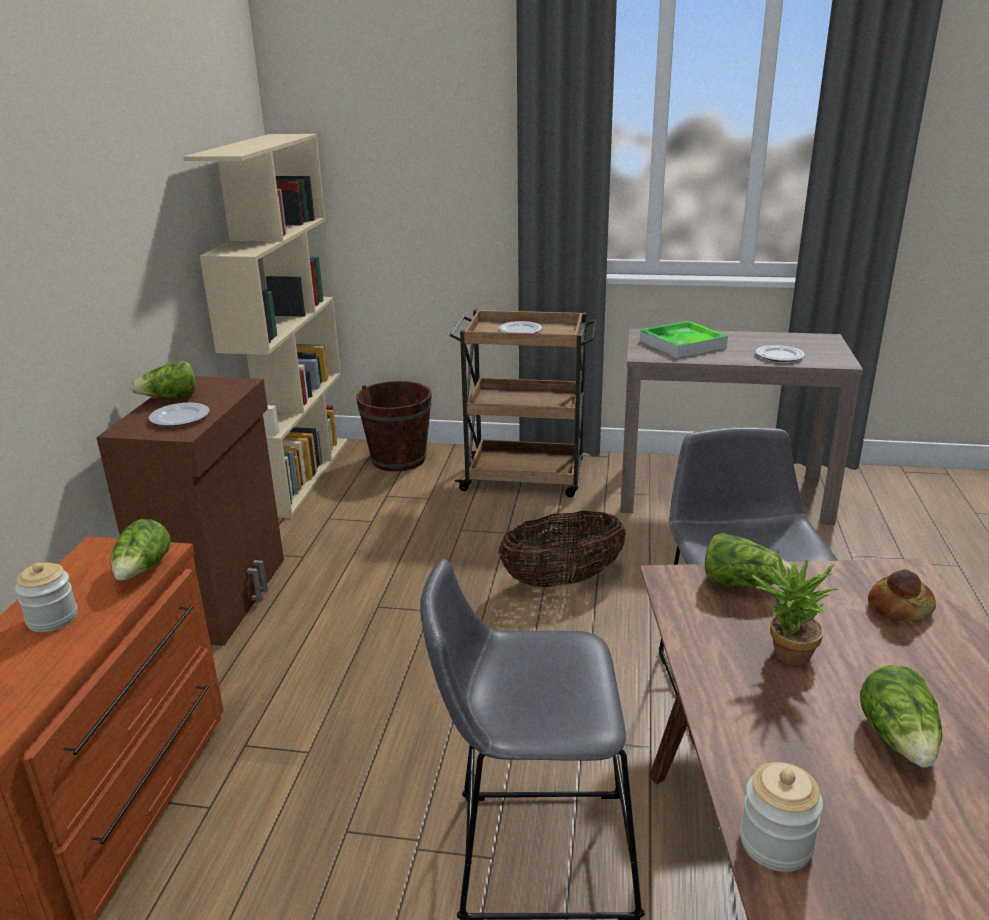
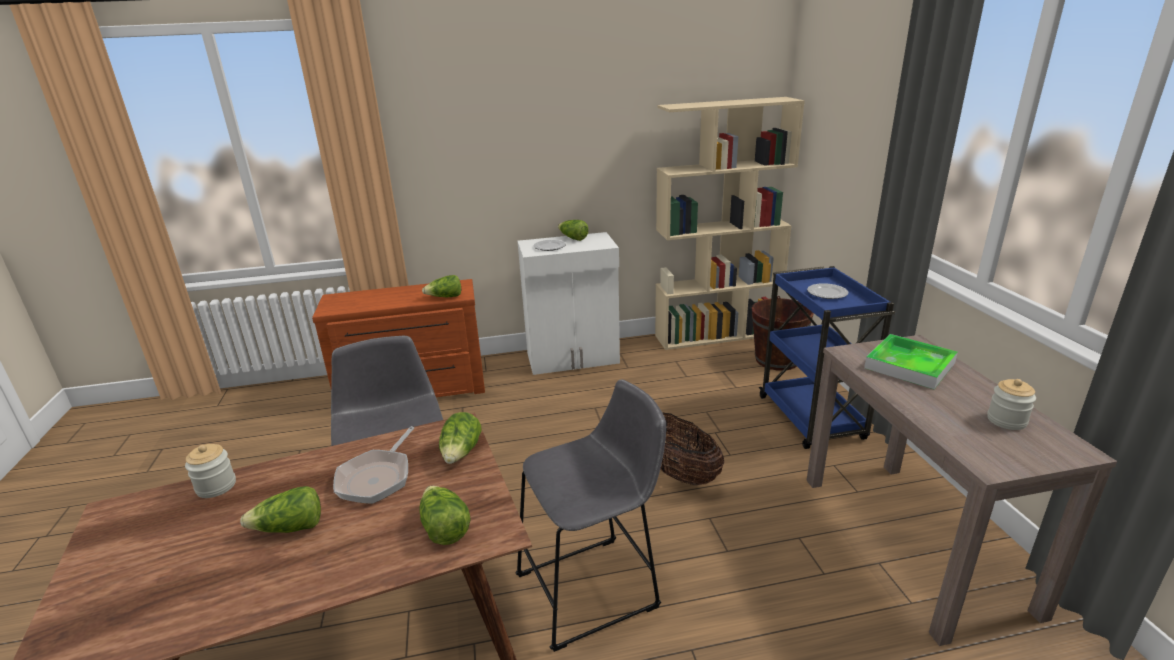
camera: 70 degrees right, 0 degrees up
(52, 618) = (403, 294): jar -> jar (1006, 420)
(222, 596) = (573, 358): brown cabinet -> white cabinet
(525, 478) = (812, 419): brown cart -> blue cart
(779, 356) = (951, 422): plate -> none
(784, 655) = (377, 477): potted plant -> frying pan
(899, 608) = (444, 528): bread -> lettuce

